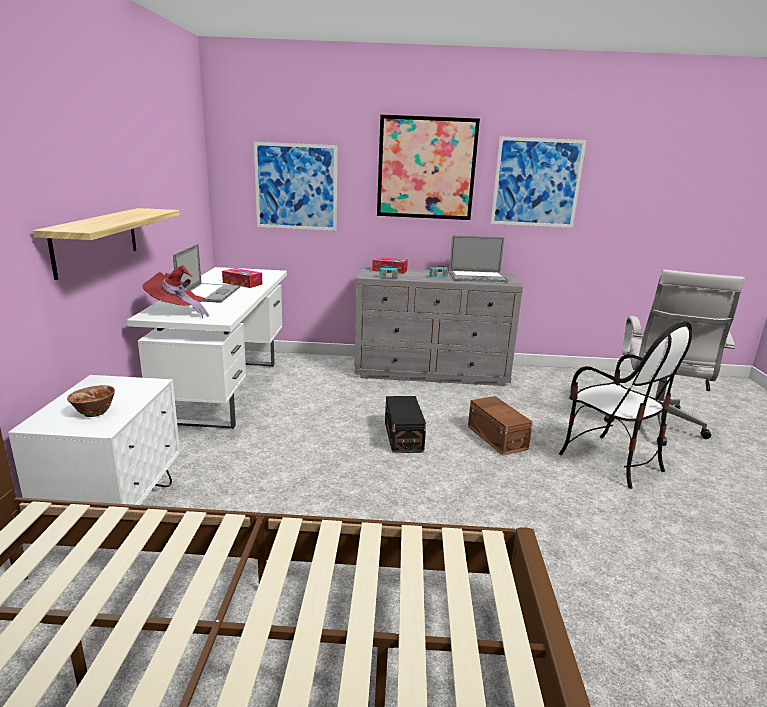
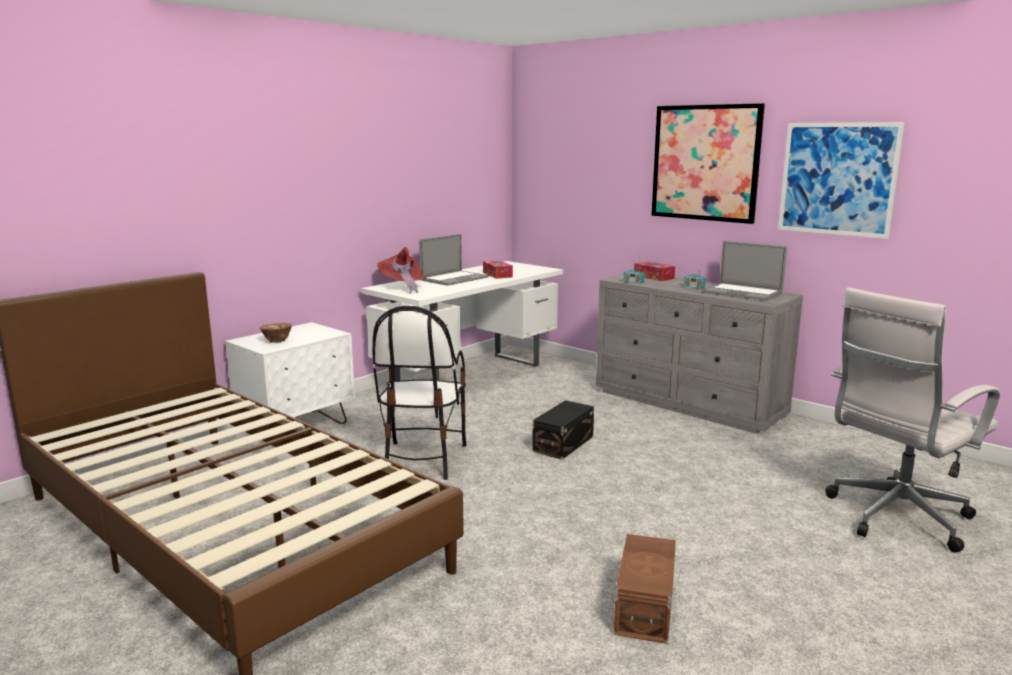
camera: 40 degrees right, 5 degrees down
(96, 240) = (339, 221): shelf -> none
(296, 187) = (580, 184): picture -> none
(497, 437) = (658, 470): brown storage box -> brown storage box (646, 606)
(610, 461) = (756, 525): chair -> chair (422, 459)

